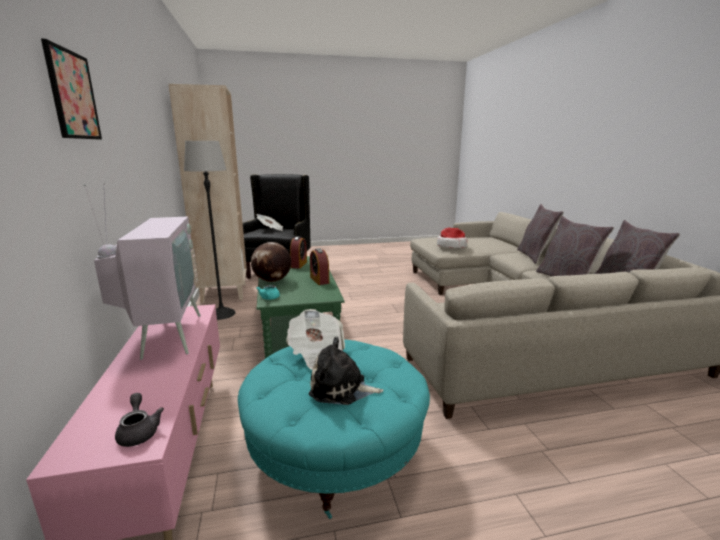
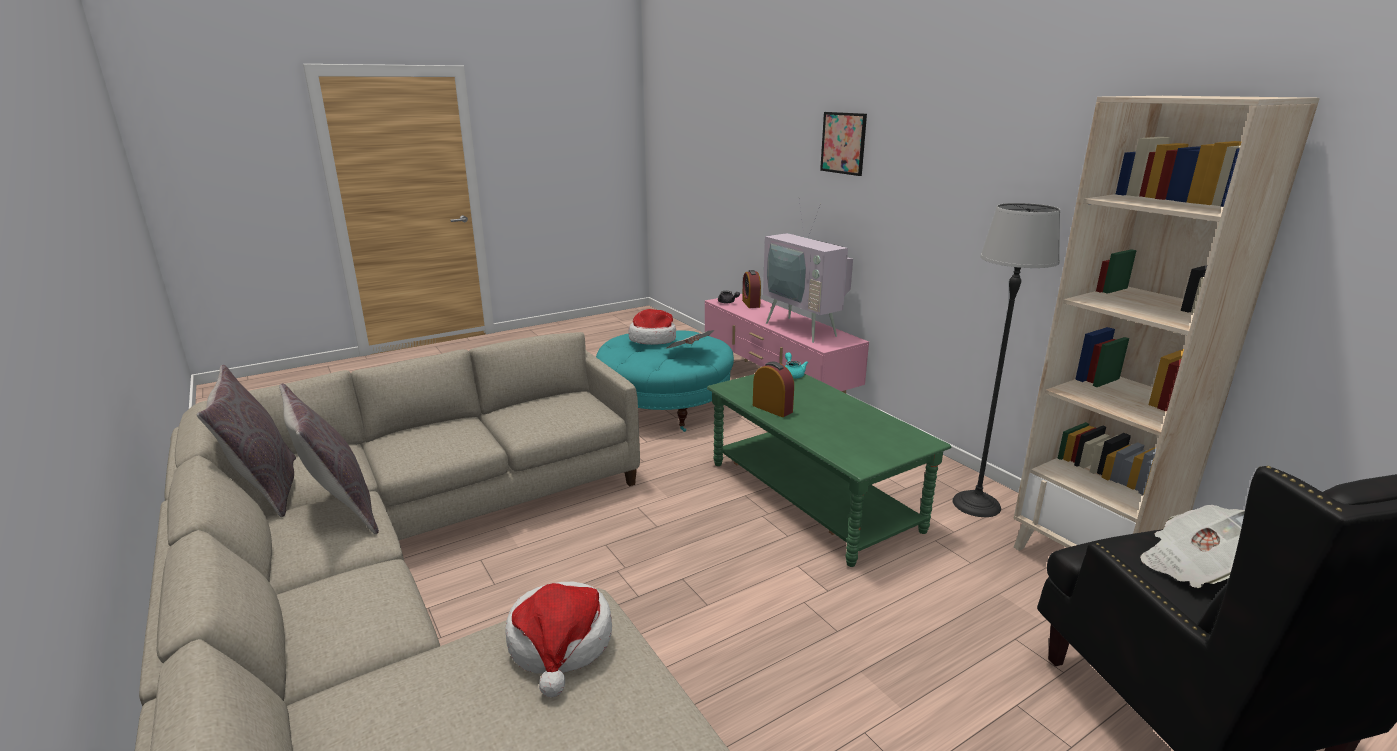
camera: 160 degrees right, 5 degrees up
(272, 281) = (833, 397): globe -> none
(299, 265) = (853, 437): alarm clock -> alarm clock (751, 303)
(341, 389) = (653, 339): plush toy -> hat
(534, 256) = (307, 624): grey pillow -> none

